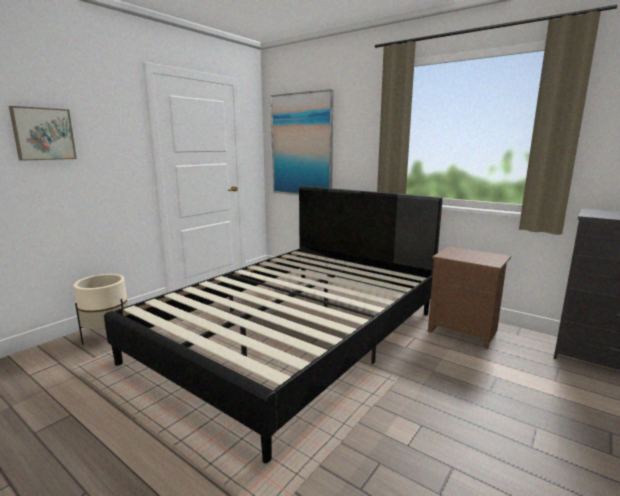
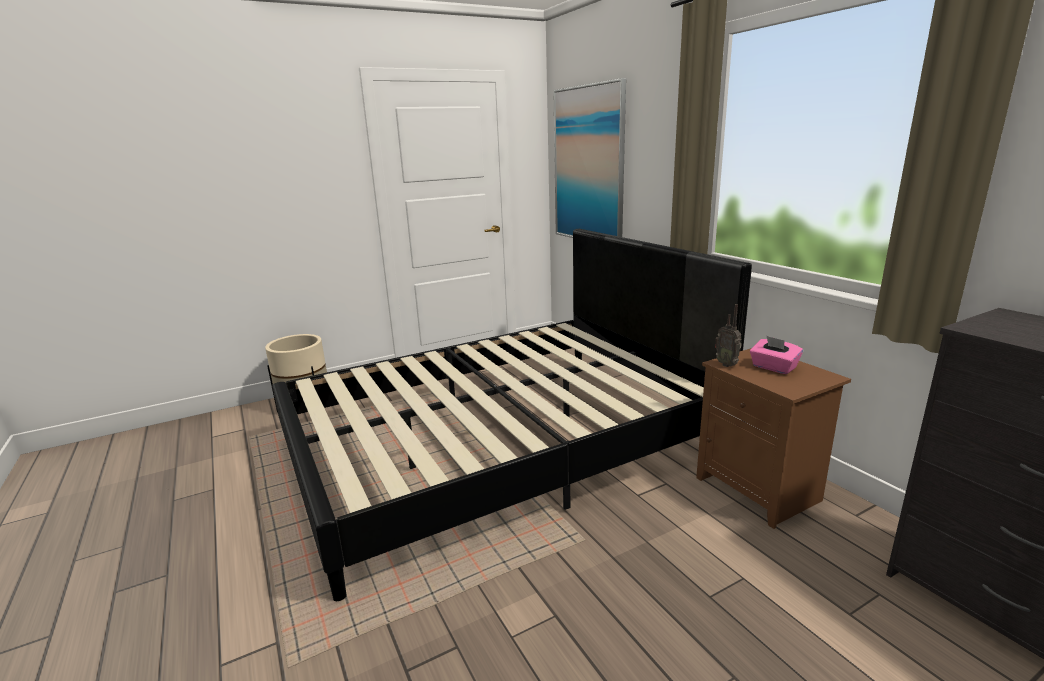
camera: 25 degrees right, 5 degrees up
(43, 134) = (238, 171): picture -> none
(446, 256) = (727, 364): none -> radio
(470, 255) = (773, 368): none -> pink tissue box

